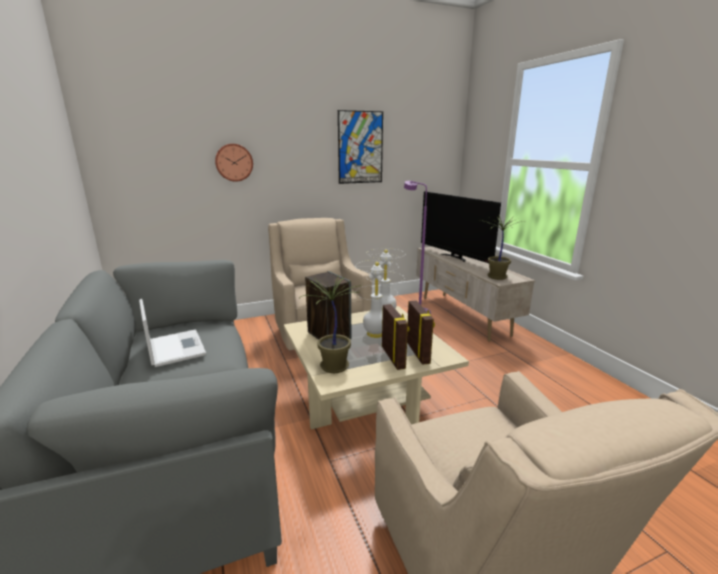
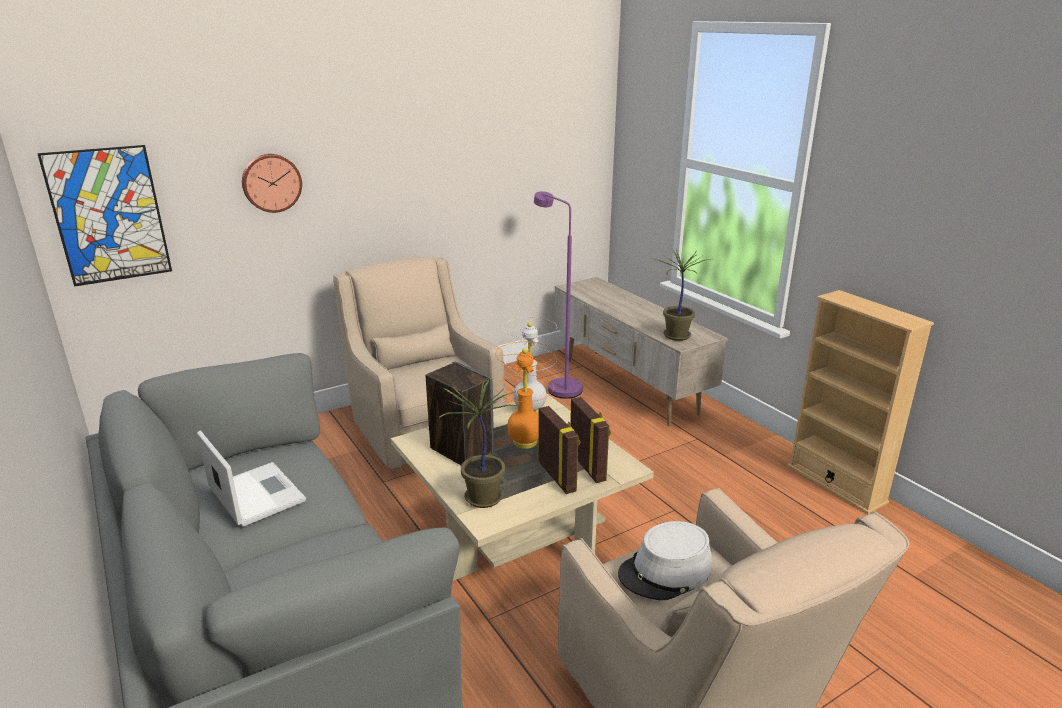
camera: 10 degrees left, 5 degrees up
(360, 147) = (463, 142): picture -> picture (109, 215)
(376, 334) = (525, 442): white table lamp -> orange table lamp
(454, 257) = (613, 302): television -> none
(467, 435) = (666, 571): none -> grey hat
(619, 392) = (836, 484): none -> beige bookcase

